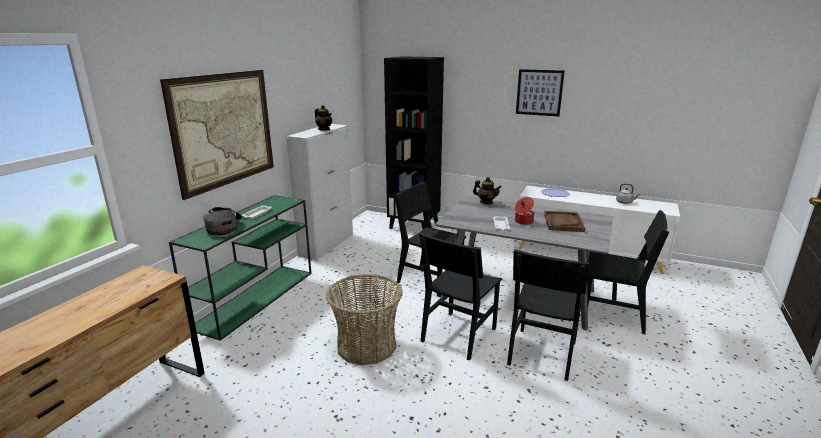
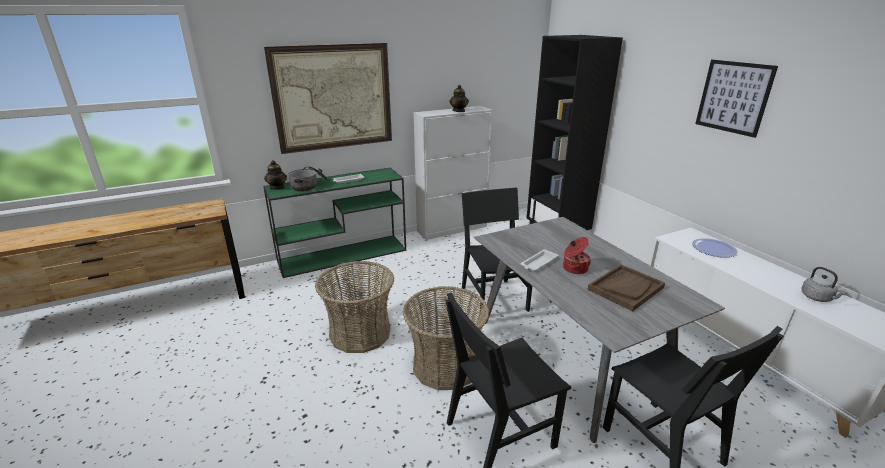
camera: 40 degrees right, 5 degrees up
(458, 334) = (445, 365): black chair -> basket
(486, 202) = (573, 231): teapot -> teapot (277, 187)

